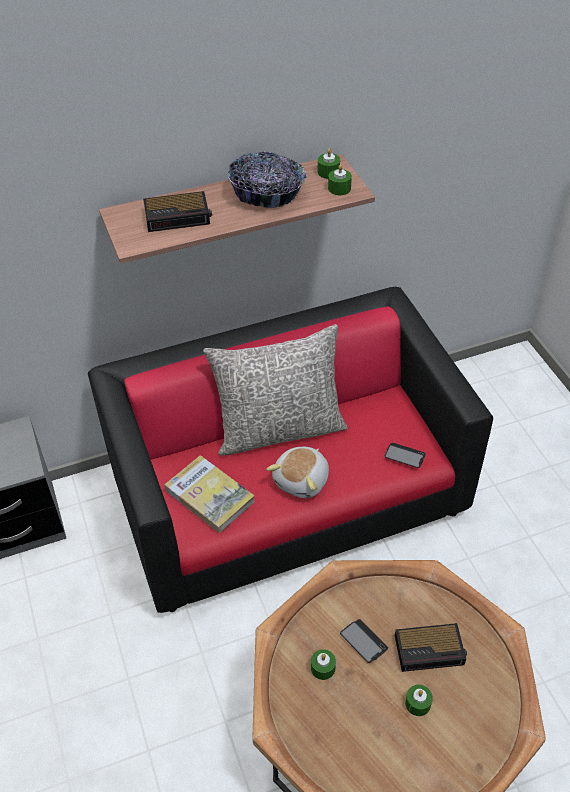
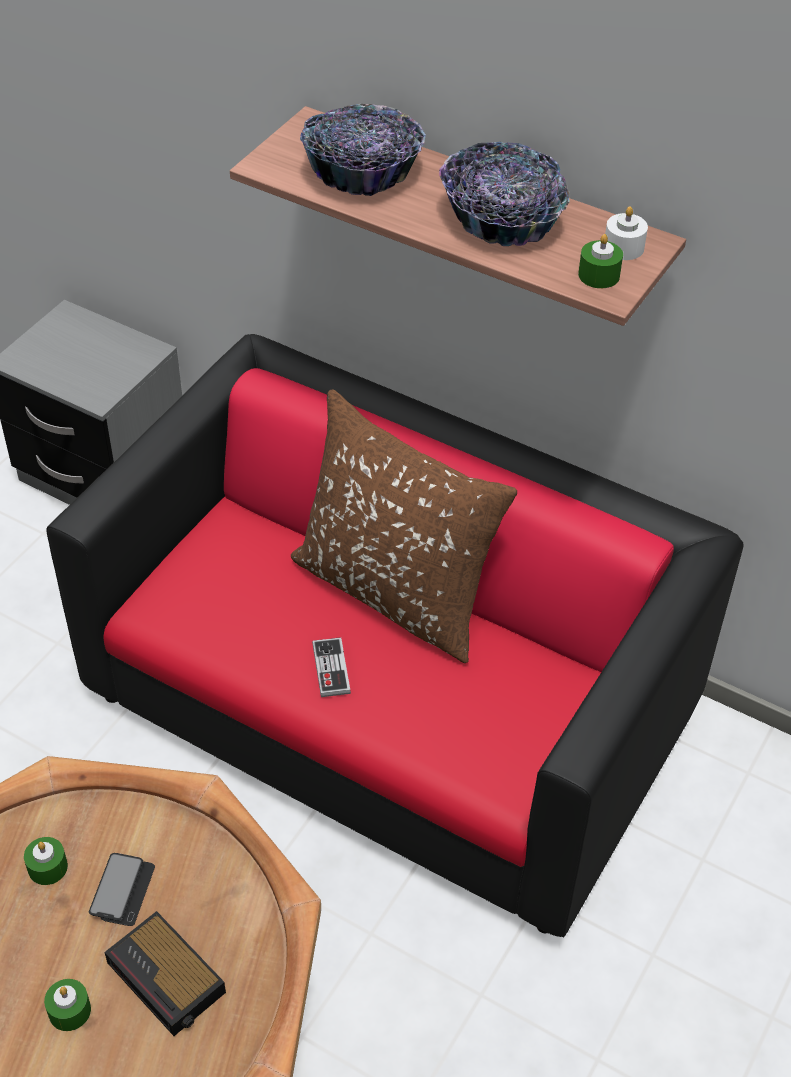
camera: 50 degrees right, 0 degrees up
(178, 216) = (363, 171): alarm clock -> bowl
(209, 496) = (218, 589): book -> none
(279, 429) = (395, 592): grey pillow -> brown pillow
(302, 480) = (331, 669): plush toy -> game controller
(328, 172) = (623, 247): green candle -> white candle
(404, 456) = (484, 760): phone -> none

